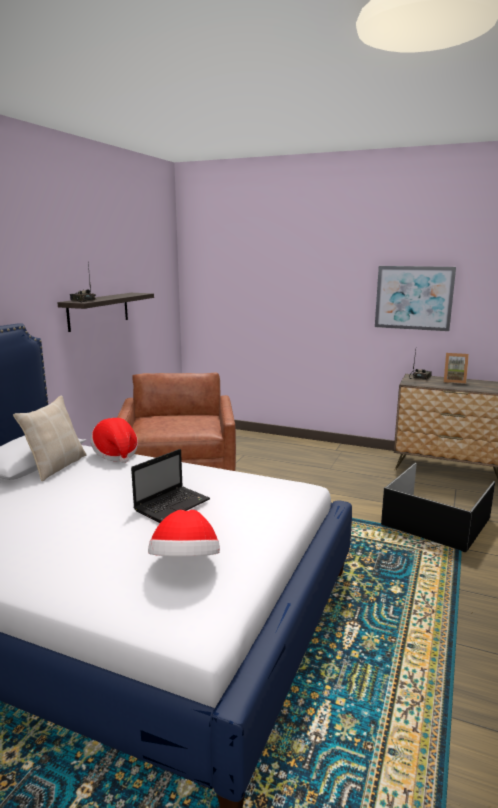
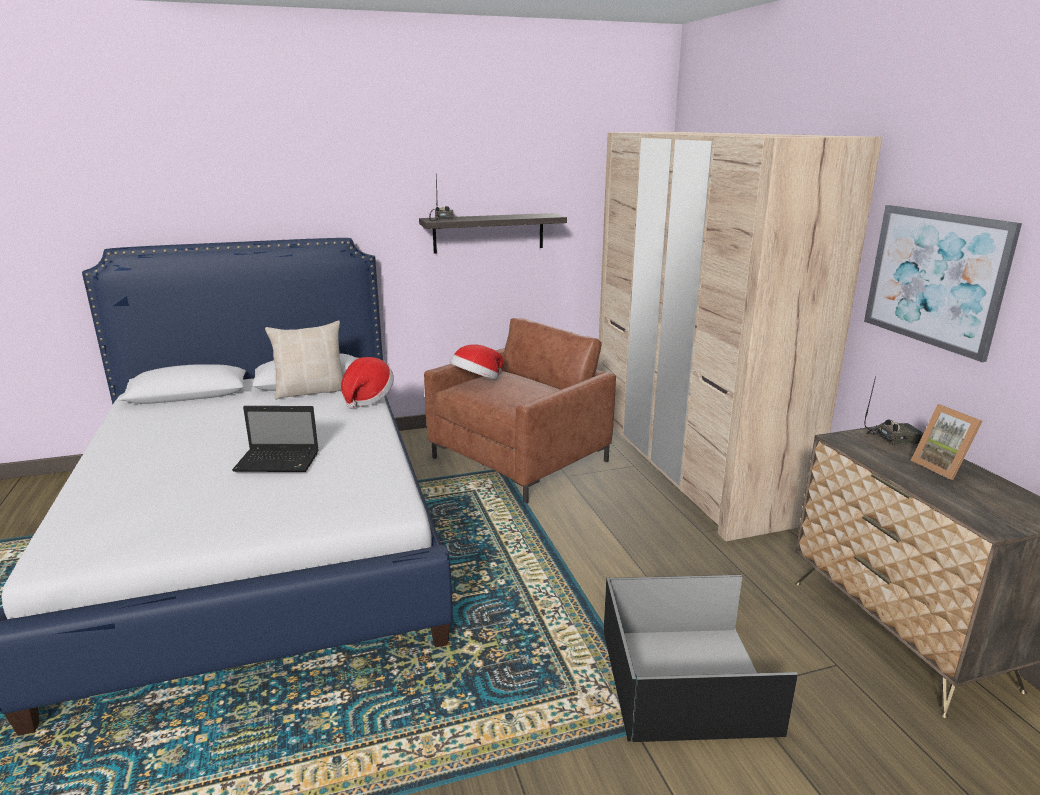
camera: 50 degrees right, 5 degrees up
(185, 564) = (158, 510): hat -> hat (476, 381)
(264, 444) = (687, 463): none -> beige wardrobe

